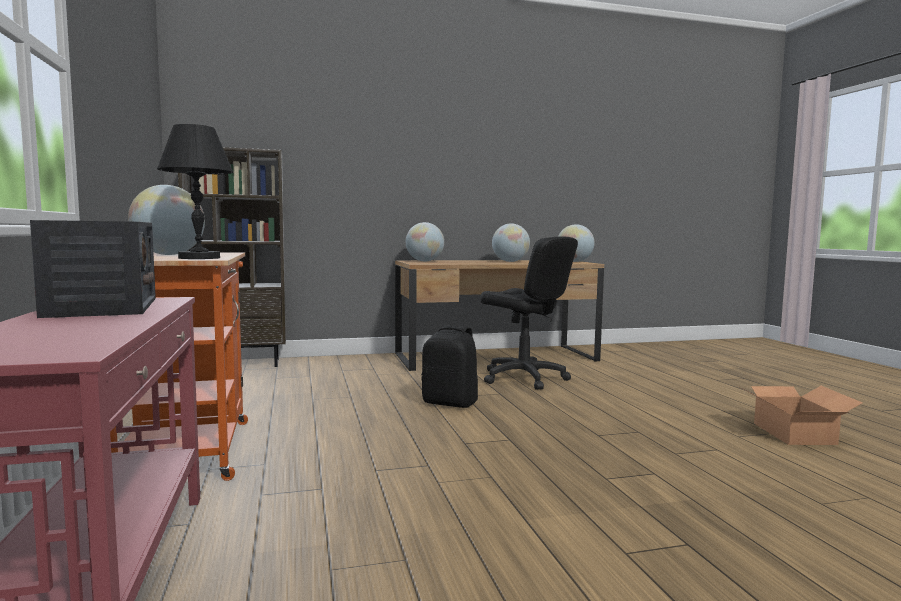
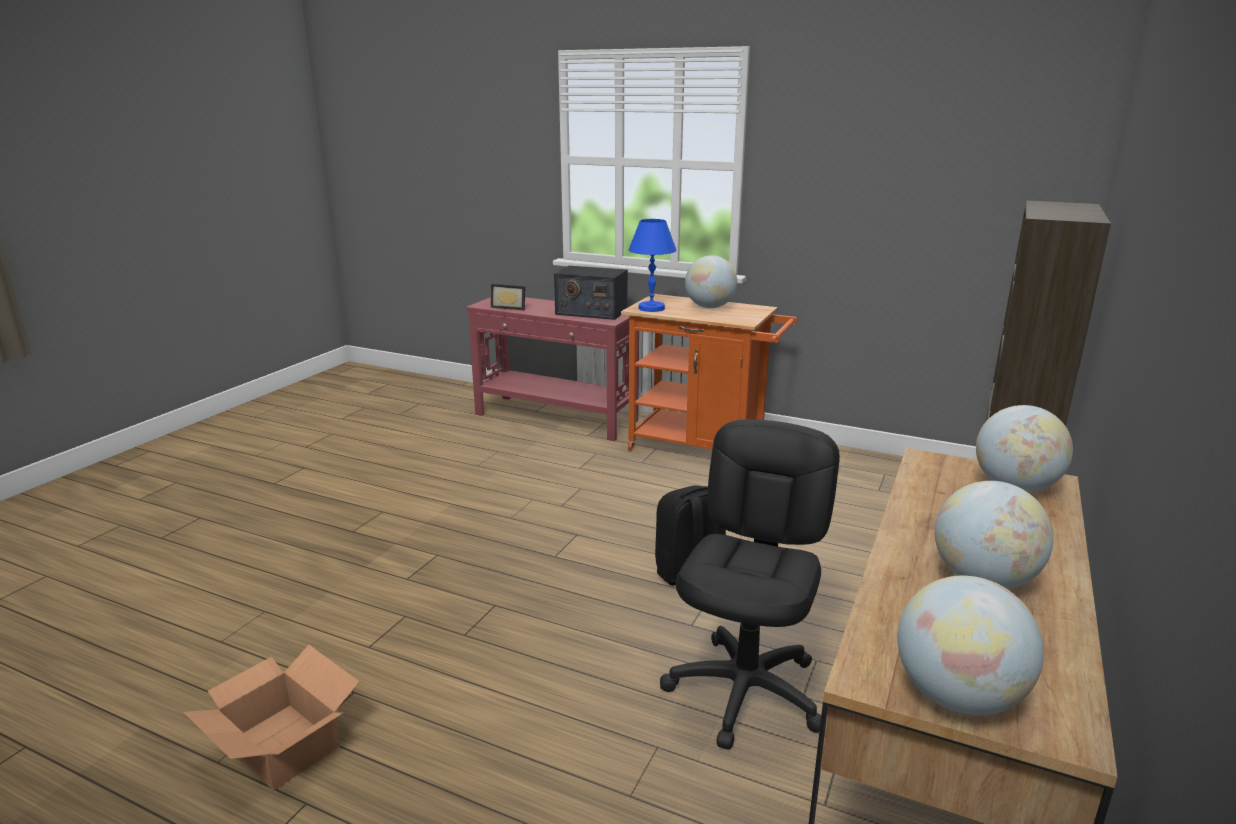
camera: 130 degrees right, 15 degrees up
(91, 336) = (509, 307): none -> picture frame
(199, 258) = (651, 308): black table lamp -> blue table lamp
(523, 378) = (746, 691): black office chair -> black office chair turned 120 degrees clockwise

